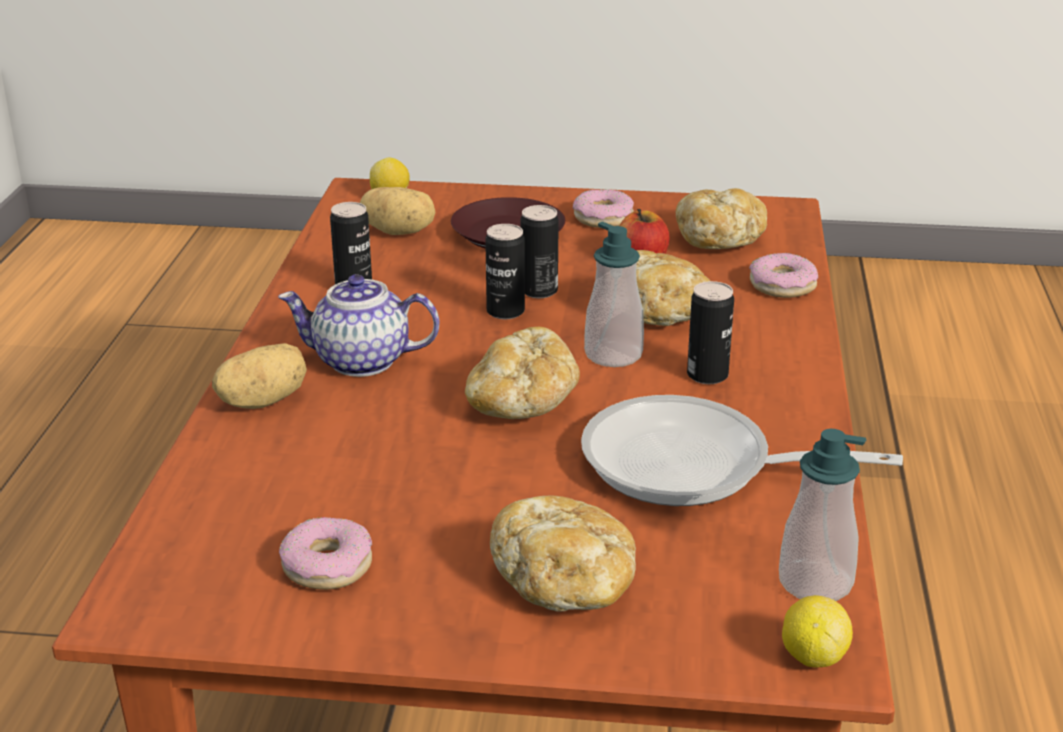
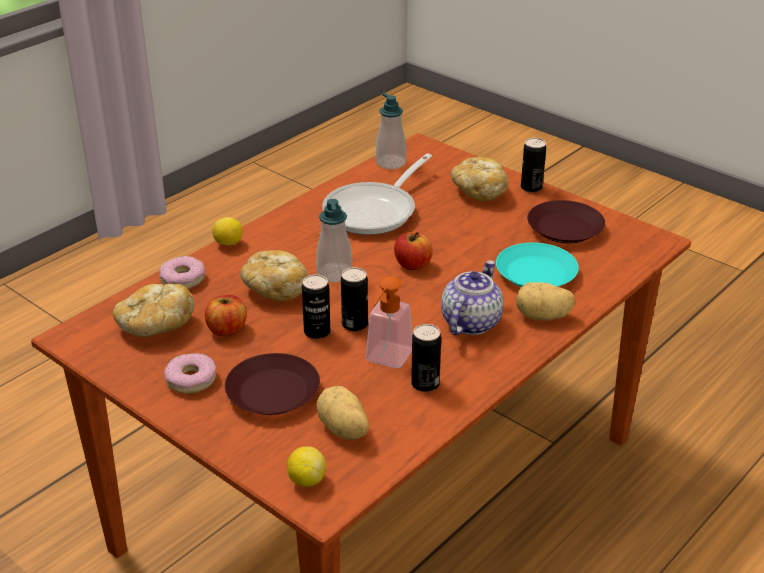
camera: 145 degrees left, 5 degrees up
(318, 458) = (536, 274): none -> turquoise plate
(327, 566) = (565, 228): donut -> brown plate
(360, 361) = (470, 322): teapot -> teapot turned 105 degrees counterclockwise
(423, 292) = (386, 360): none -> soap dispenser
(522, 404) = (412, 265): bread -> apple
(693, 467) = (375, 211): frying pan -> frying pan turned 75 degrees clockwise
(707, 375) = (306, 245): can -> can (531, 187)
(813, 657) = (422, 148): lemon -> lemon (228, 244)

